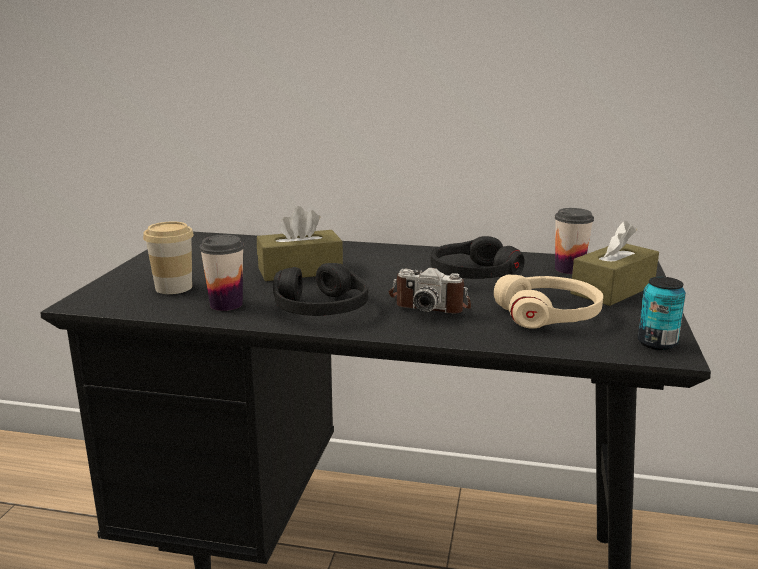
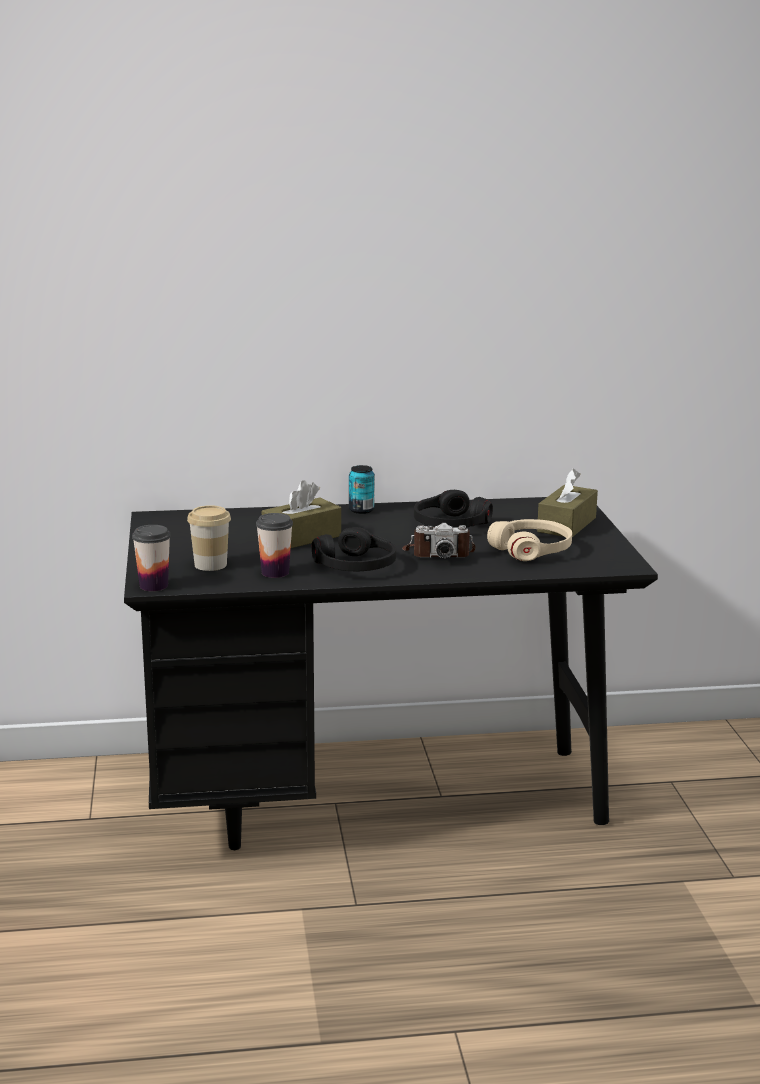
camera: 20 degrees left, 0 degrees up
(569, 269) = (523, 511): cup -> cup (153, 586)
(657, 343) = (616, 560): can -> can (361, 510)

